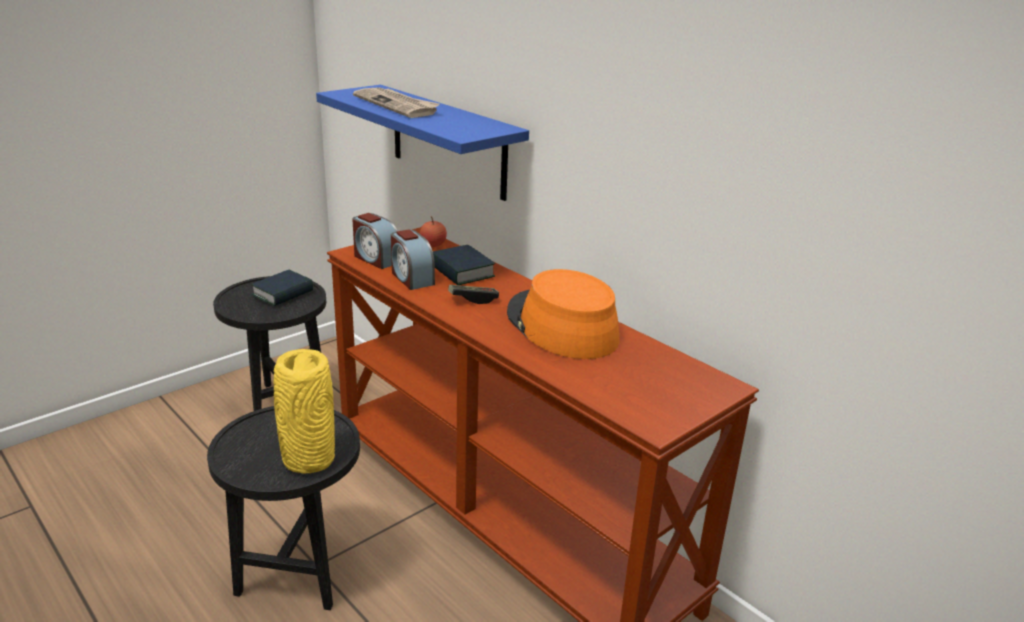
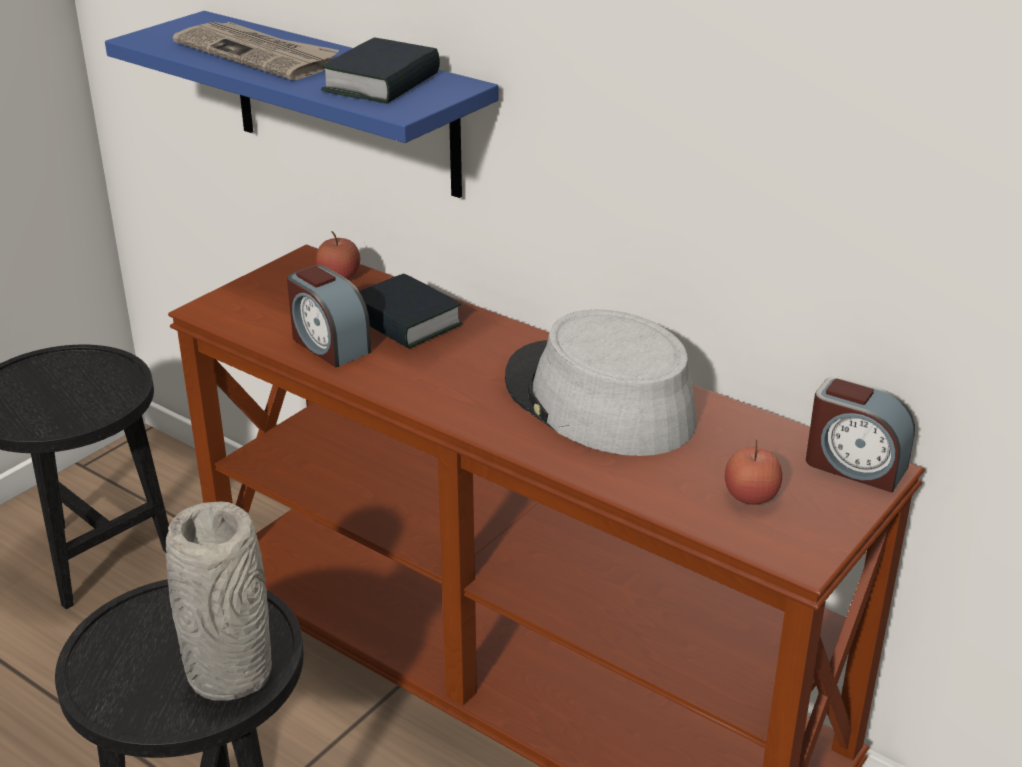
camera: 10 degrees left, 5 degrees up
(283, 293) = (77, 379): book -> book (382, 83)
(308, 460) = (229, 675): yellow vase -> grey vase
(376, 259) = (256, 316): alarm clock -> alarm clock (854, 466)
(473, 299) = (443, 371): game controller -> none
(561, 326) = (597, 401): orange hat -> grey hat
(636, 389) = (750, 496): none -> apple

